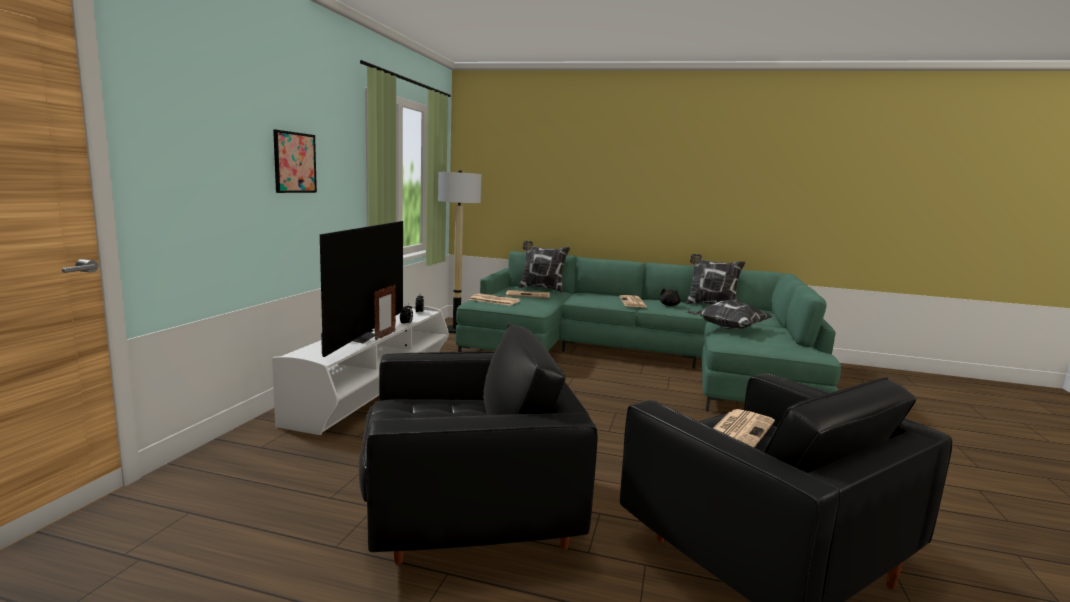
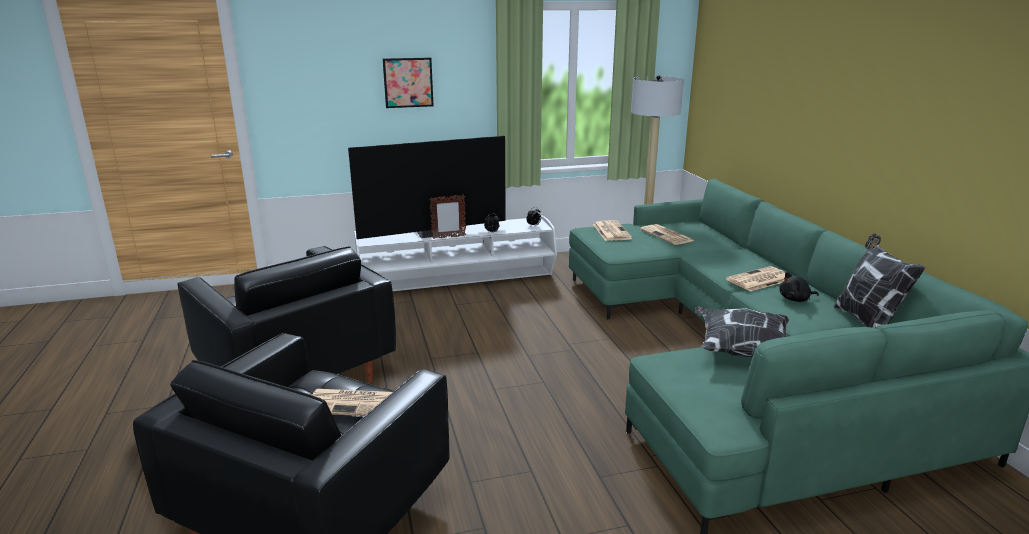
camera: 60 degrees right, 10 degrees up
(541, 289) = (714, 232): pillow -> none

